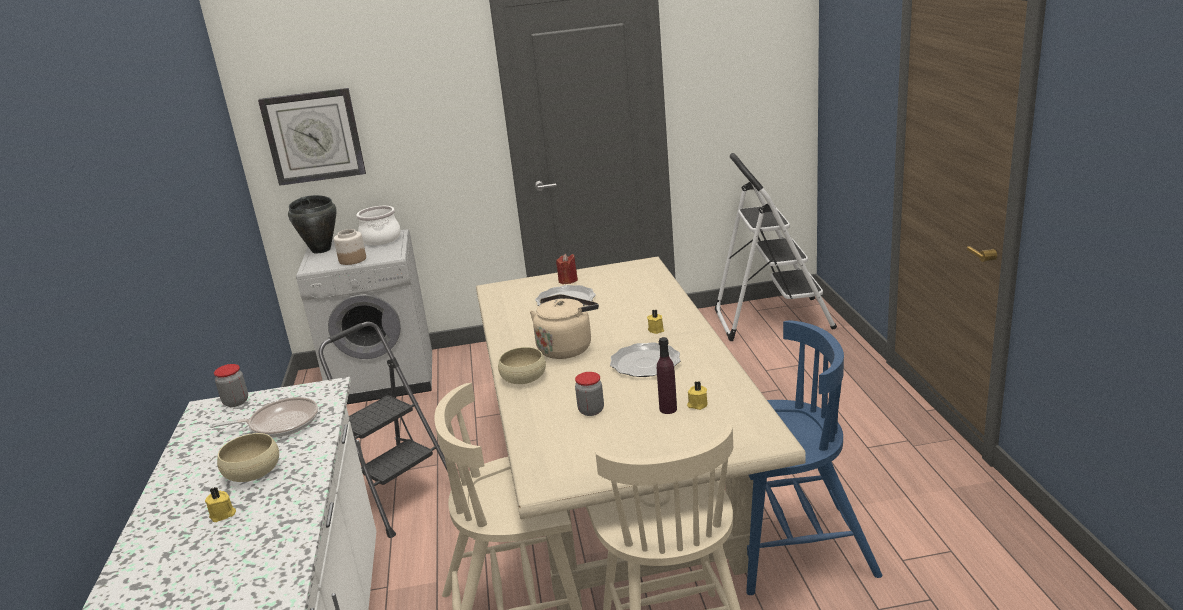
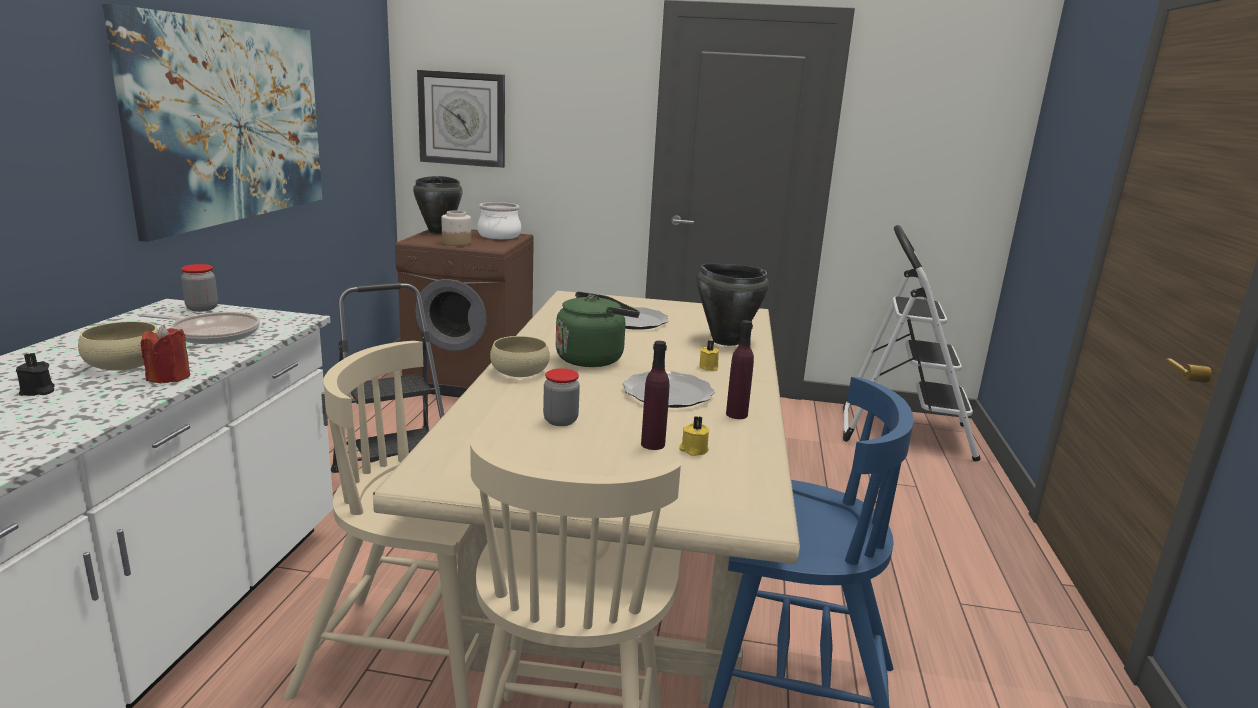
camera: 15 degrees right, 5 degrees down
(170, 222) = (231, 121): none -> picture
(223, 514) = (38, 391): yellow candle -> black candle
(383, 380) = (469, 382): white washing machine -> brown washing machine
(566, 348) = (593, 358): beige kettle -> green kettle
(568, 280) = (652, 306): red candle -> red candle (169, 377)
(650, 300) = (725, 341): none -> black cooking pot
(704, 366) = (736, 414): none -> purple bottle

